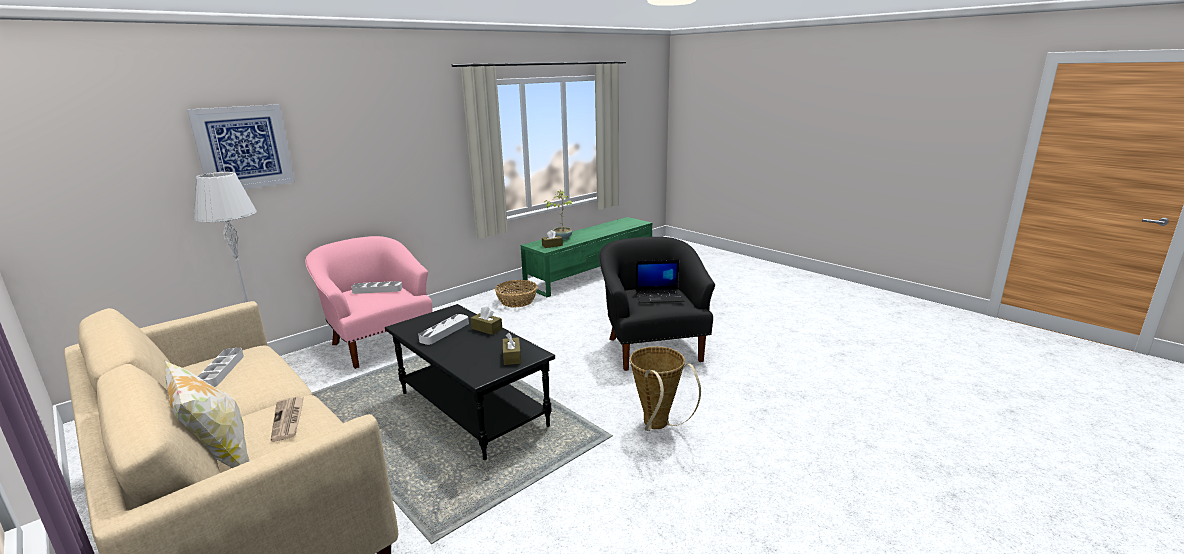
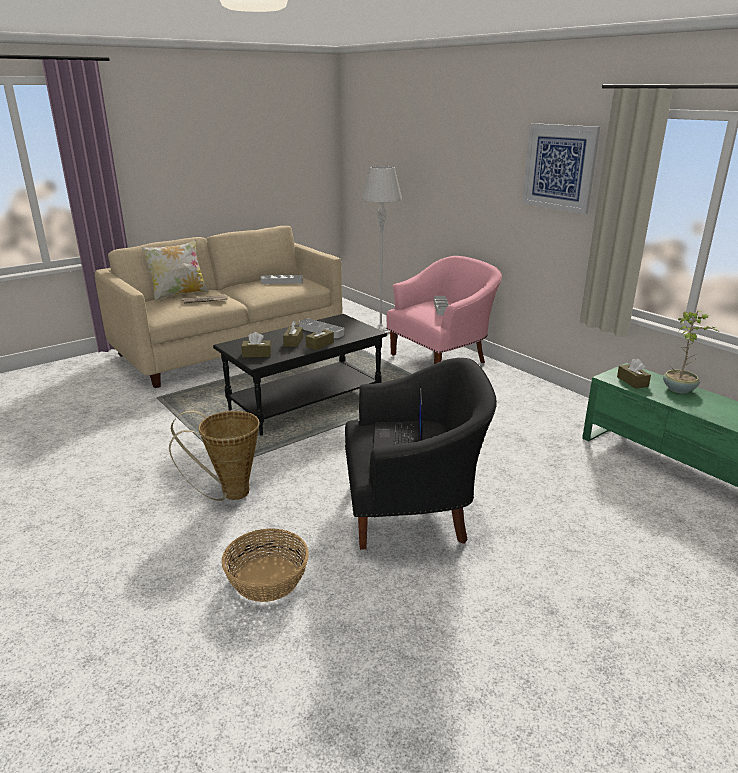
camera: 95 degrees right, 5 degrees up
(244, 148) = (432, 153): picture -> picture (559, 167)
(476, 342) = (293, 342): none -> brown tissue box
(517, 301) = (561, 418): basket -> basket (267, 579)

